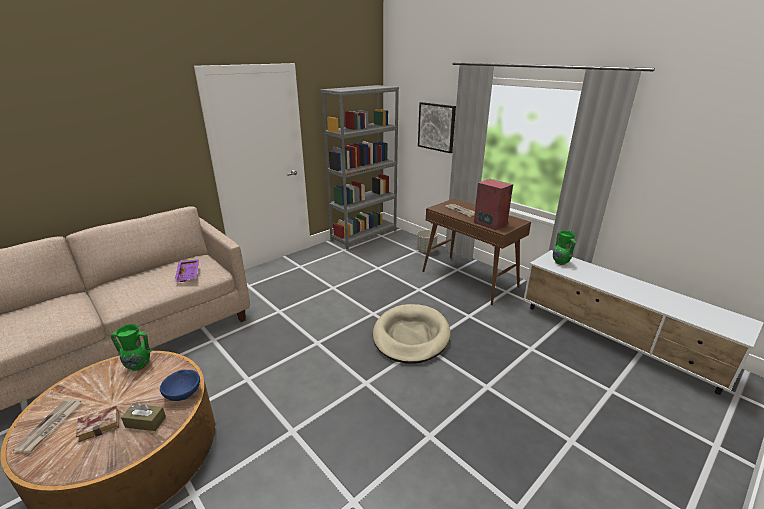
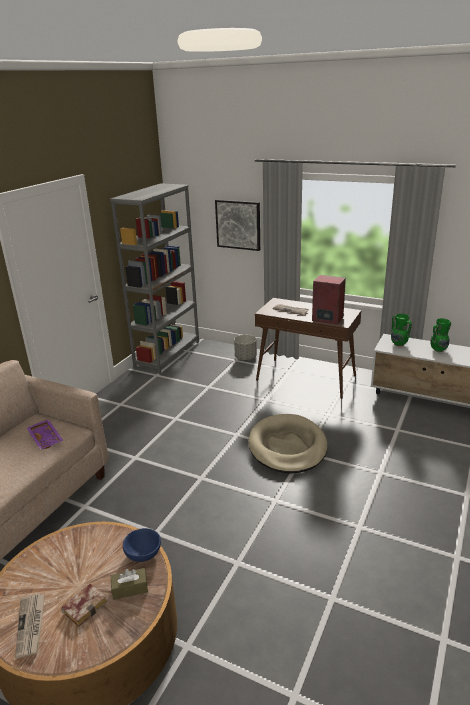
camera: 20 degrees left, 0 degrees up
(139, 366) = (69, 545): green vase -> green vase (438, 350)

